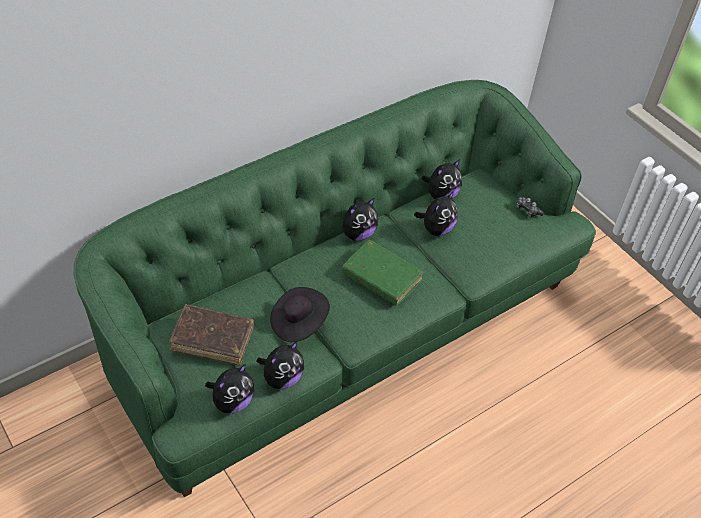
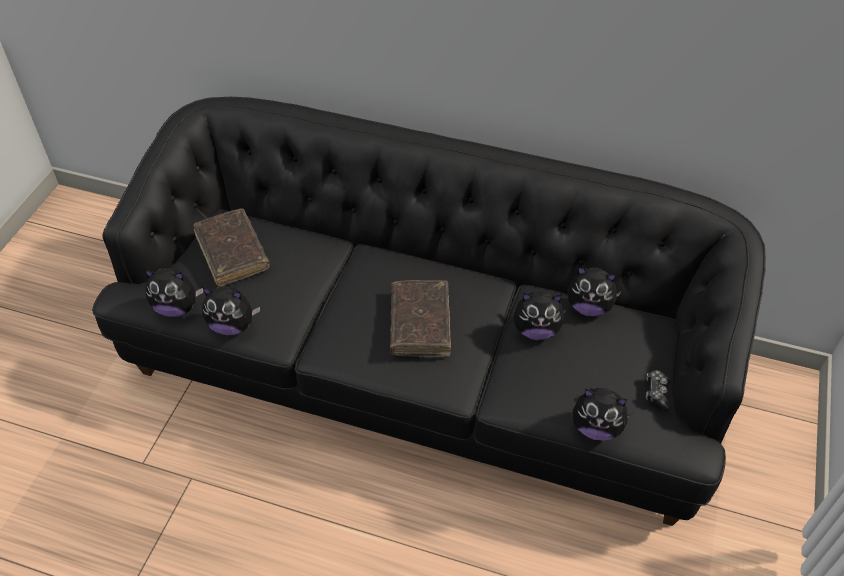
camera: 55 degrees right, 0 degrees up
(298, 323) = (306, 298): black hat -> none
(345, 327) = (421, 370): green sofa -> black sofa
(357, 234) = (462, 275): plush toy -> plush toy (596, 427)
(382, 278) = (420, 324): green book -> brown book

